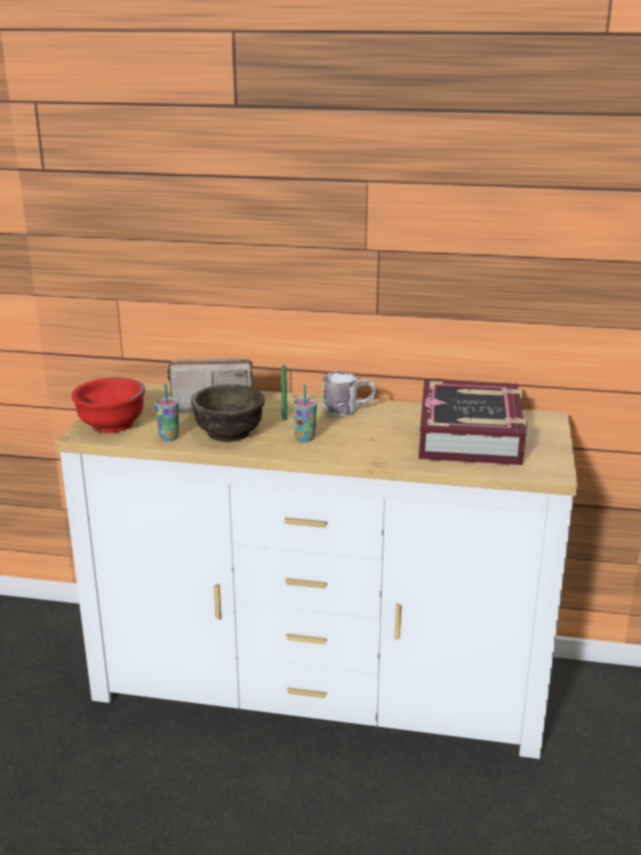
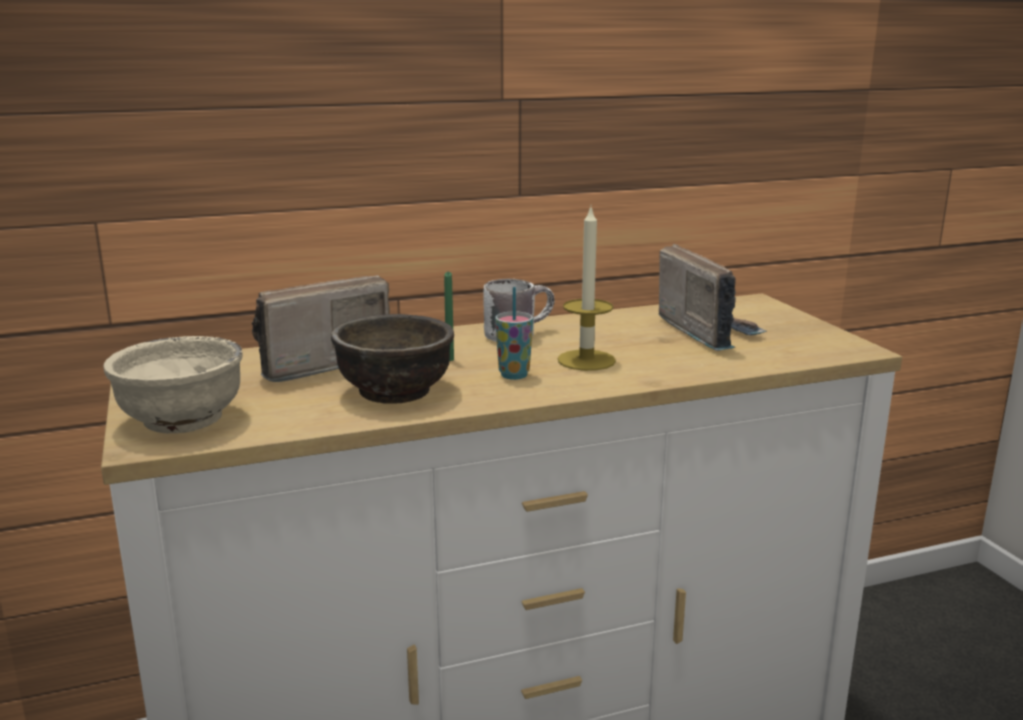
camera: 30 degrees left, 5 degrees down
(112, 425) = (183, 420): red bowl -> beige bowl
(169, 437) = (307, 416): cup -> none
(361, 438) = (586, 360): none -> candle
(471, 435) = (707, 331): book -> radio

